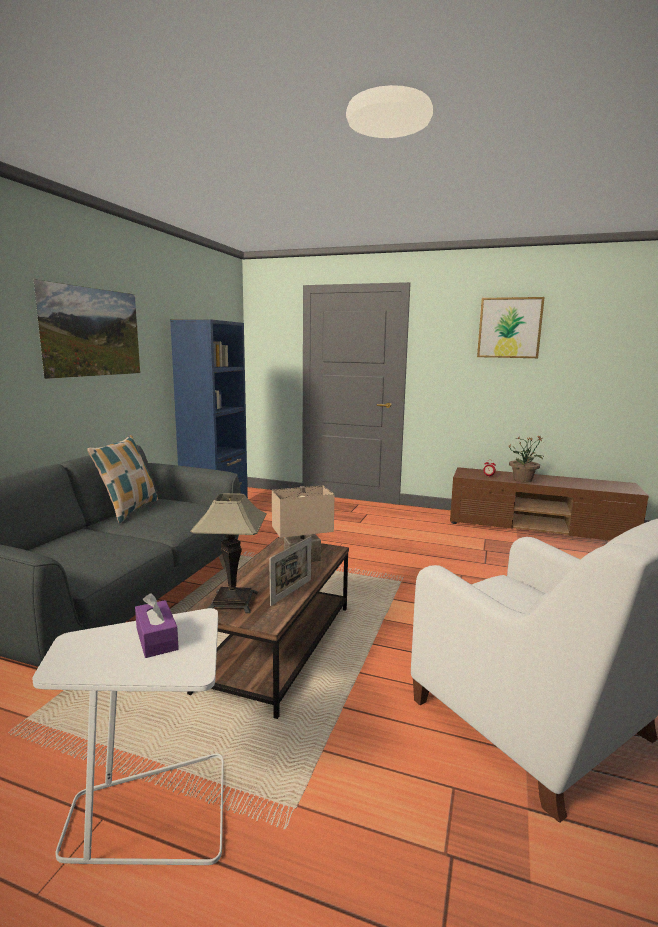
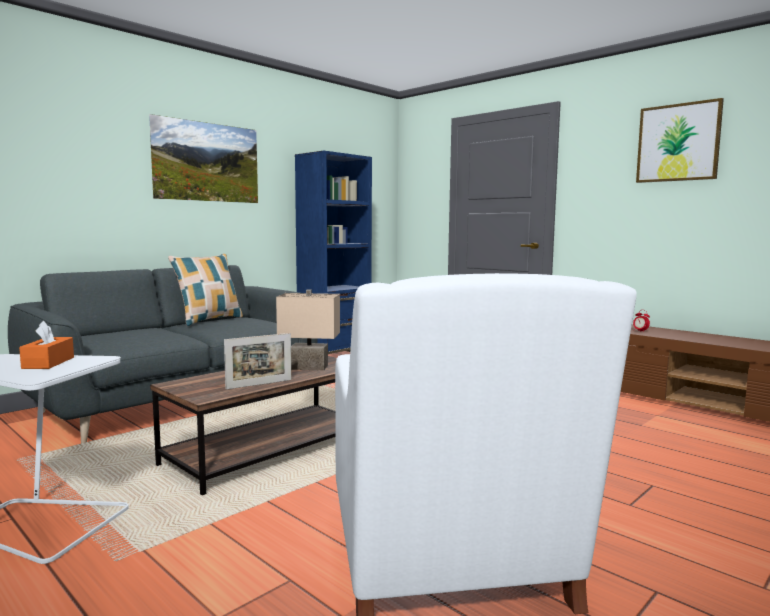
camera: 25 degrees right, 5 degrees down
(156, 639) = (48, 363): purple tissue box -> orange tissue box
(232, 602) = (201, 383): table lamp -> none
(523, 479) = (685, 337): potted plant -> none

